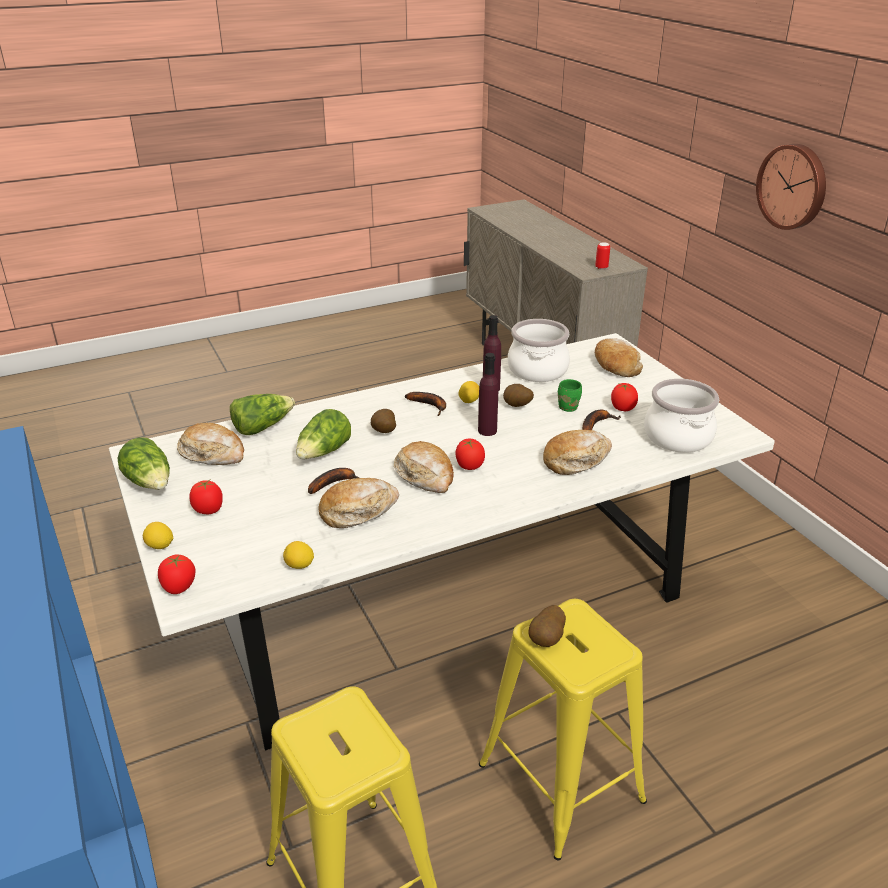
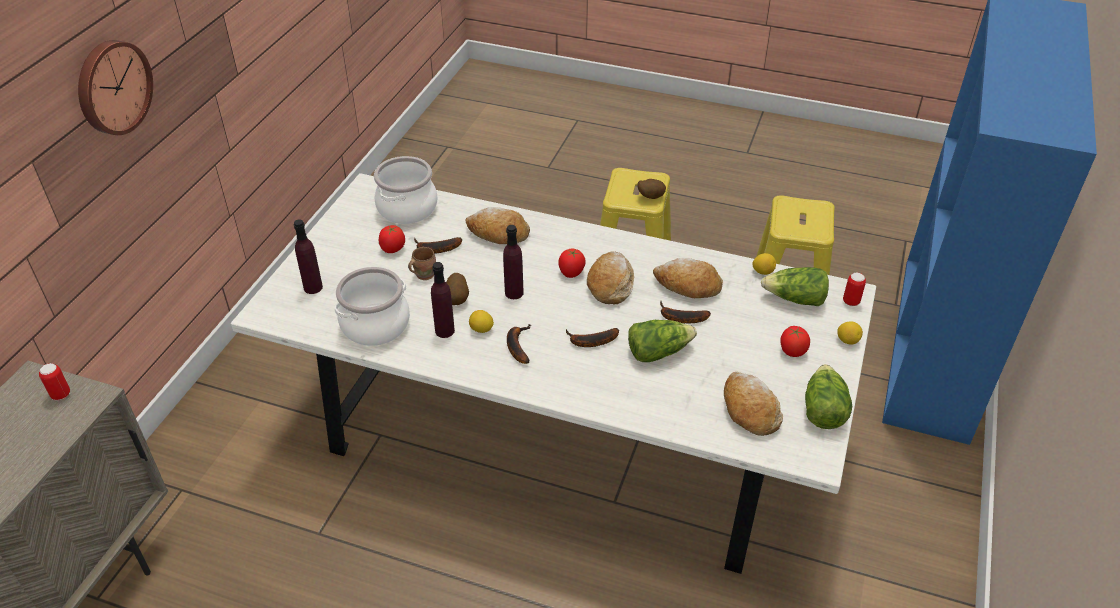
camera: 135 degrees left, 10 degrees up
(179, 587) = (851, 301): tomato -> can
(262, 427) = (680, 416): lettuce -> lettuce (795, 299)
(383, 433) = (590, 342): potato -> banana
(569, 407) = (423, 274): green mug -> brown mug
(615, 365) = (313, 287): bread -> purple bottle

